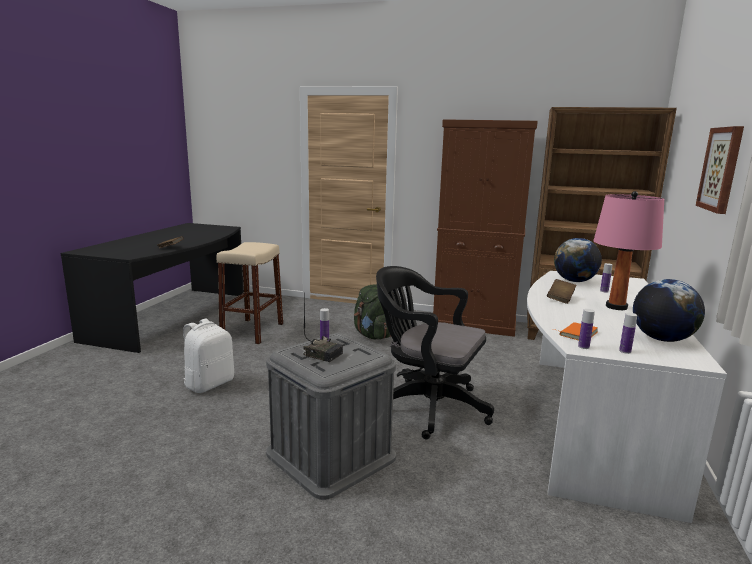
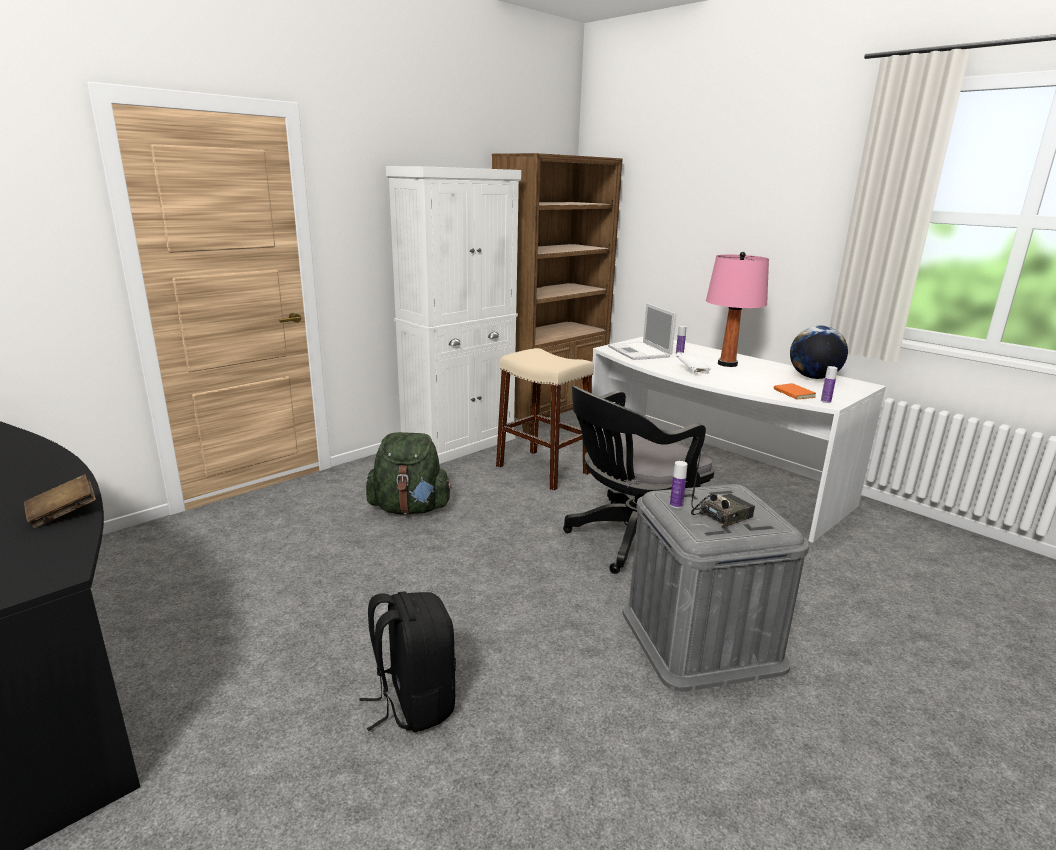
camera: 60 degrees left, 5 degrees up
(209, 384) = (413, 702): white backpack -> black backpack
(252, 331) = (246, 603): beige stool -> beige stool (543, 470)
(474, 324) = (459, 443): brown cabinet -> white cabinet
(560, 299) = (692, 371): brown book -> white book
(574, 281) = (640, 352): globe -> laptop
(625, 351) = (838, 394): bottle -> none
(721, 169) = (749, 224): picture -> none

